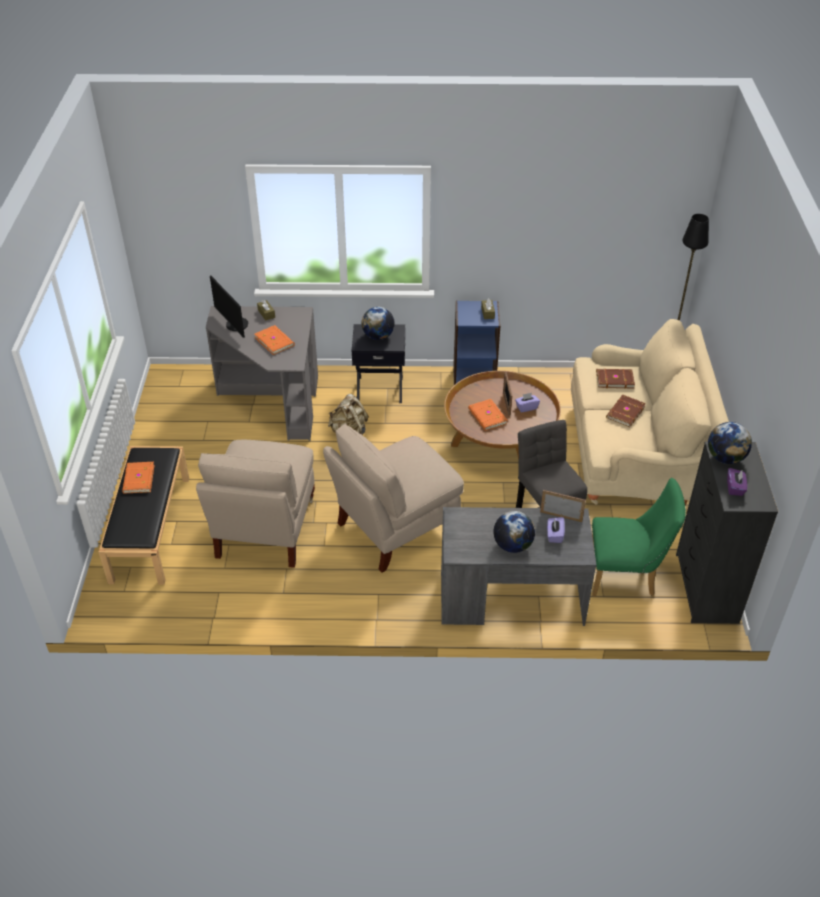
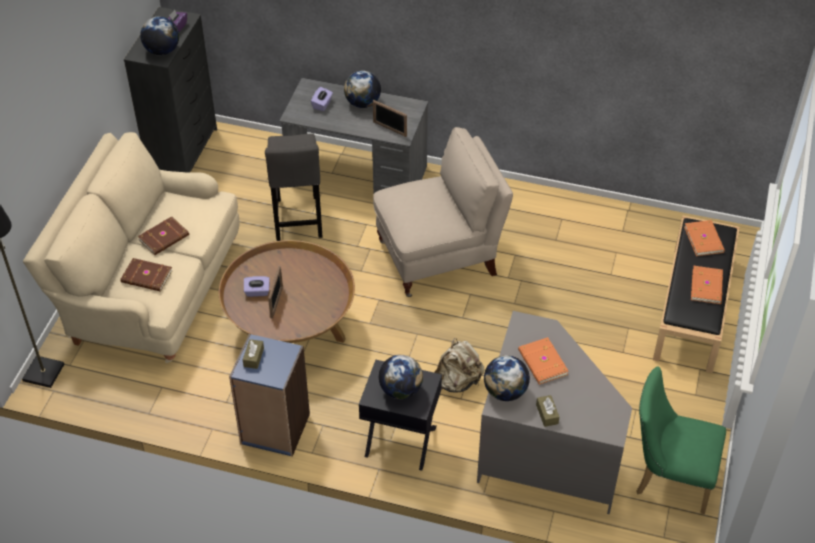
camera: 165 degrees left, 5 degrees up
(234, 325) = (592, 401): monitor -> none
(265, 529) = (572, 282): beige chair -> none
(298, 321) = (505, 391): none -> globe
(487, 416) = (307, 289): orange book -> orange book (704, 239)
(561, 516) = (307, 118): picture frame -> picture frame (389, 129)
(626, 576) = (244, 173): green chair -> green chair (668, 477)

